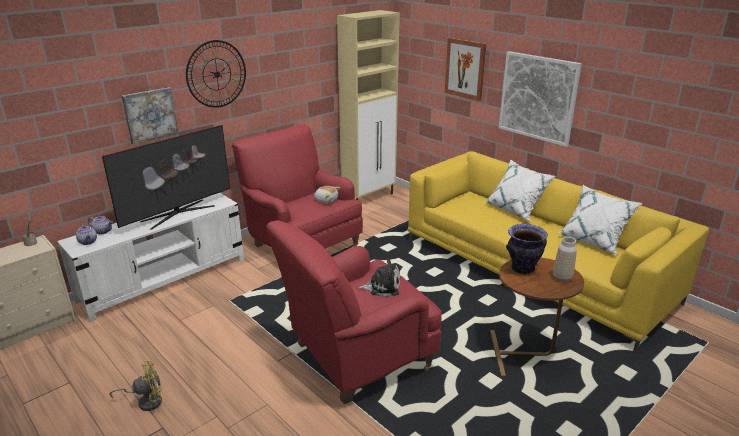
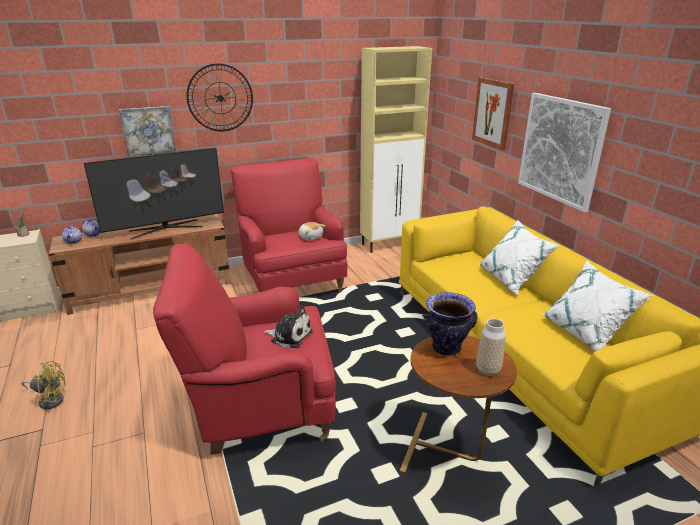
camera: 20 degrees right, 0 degrees up
(165, 279) = (152, 289): white tv stand -> brown tv stand

